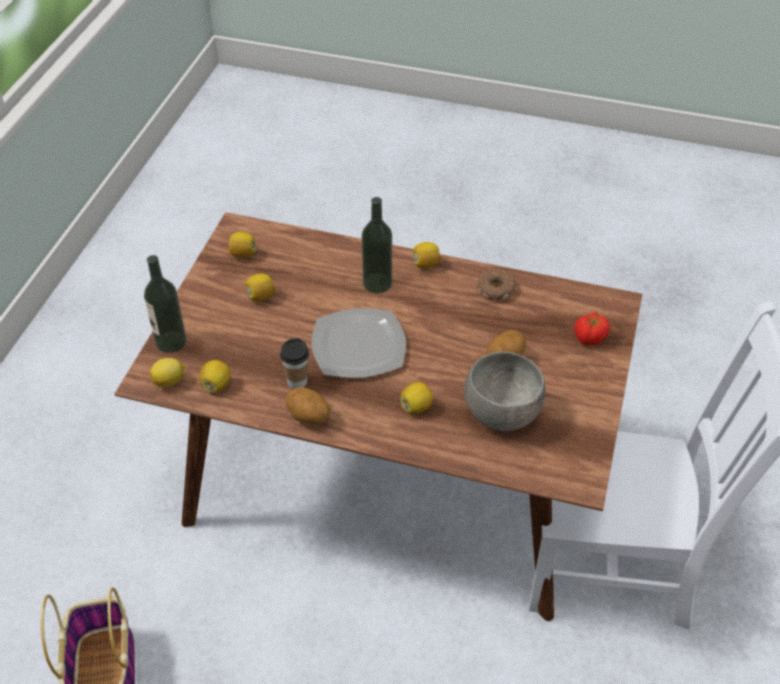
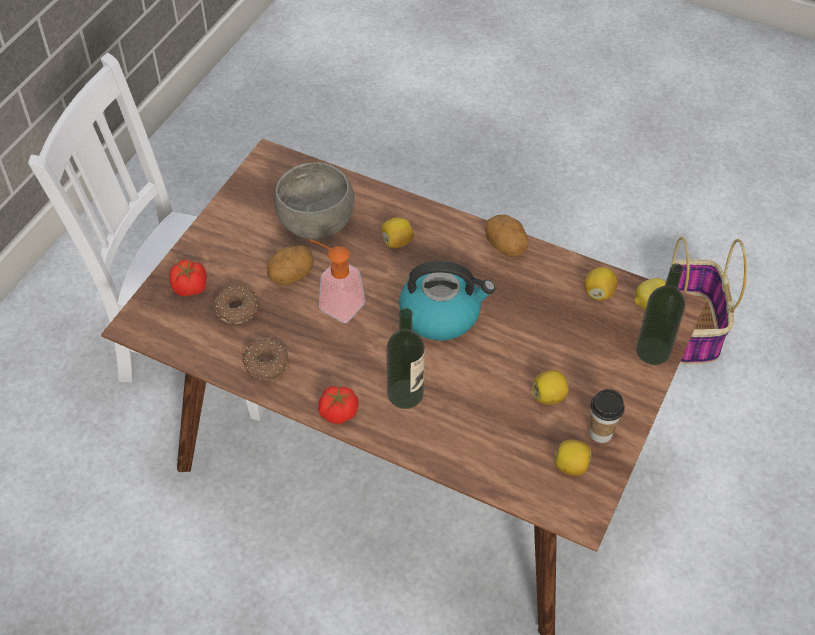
camera: 170 degrees left, 5 degrees up
(297, 381) = (514, 284): cup -> cup (600, 433)
(359, 346) = (441, 314): plate -> kettle
(426, 264) = (338, 413): lemon -> tomato
(456, 343) = (335, 303): none -> soap dispenser
(539, 326) = (237, 310): none -> donut

